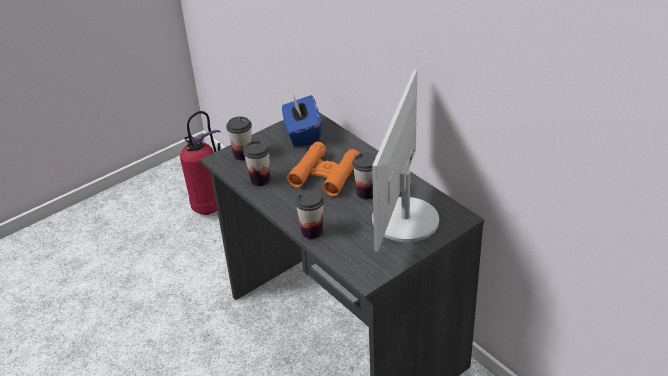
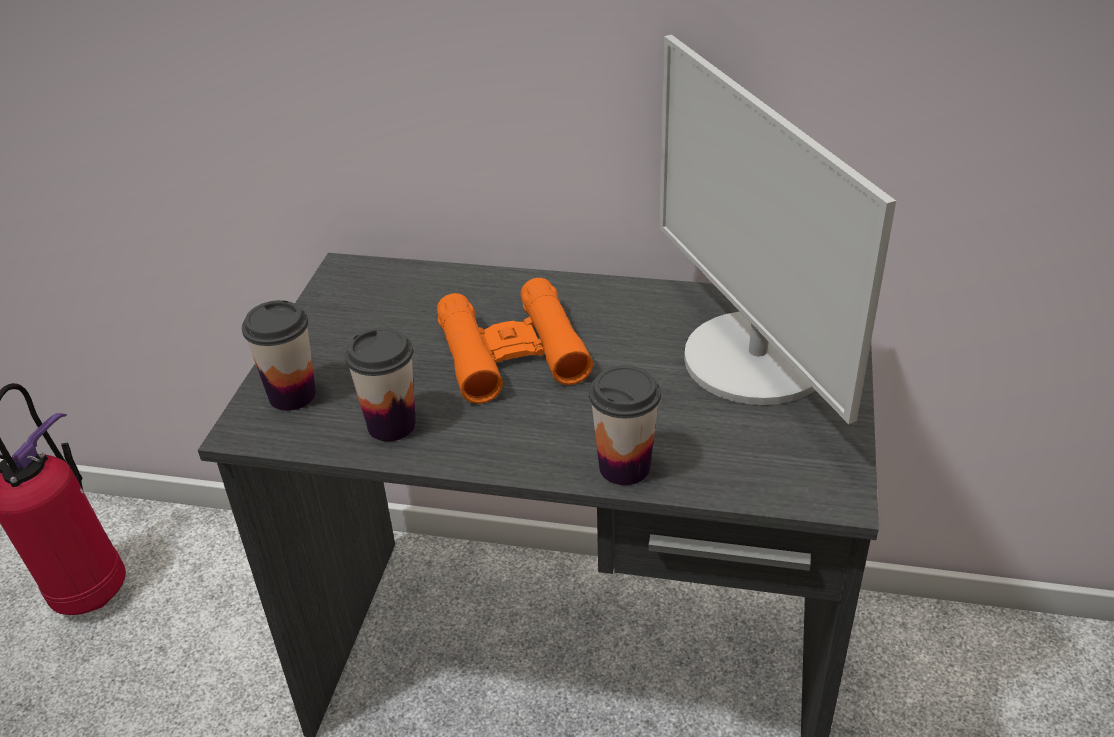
camera: 40 degrees left, 0 degrees up
(302, 134) = (374, 304): blue tissue box -> none
(366, 193) = (630, 347): cup -> none

